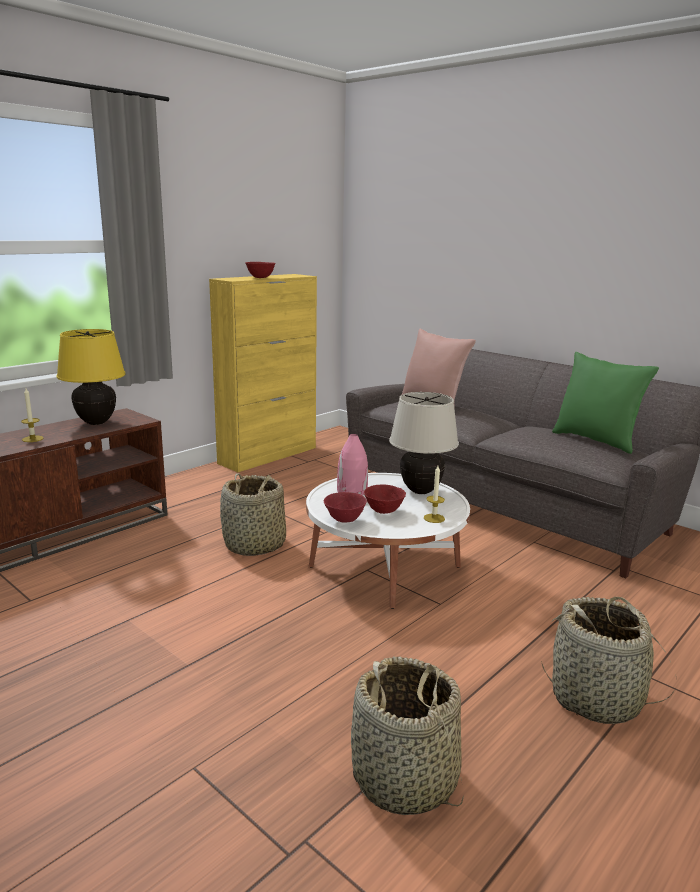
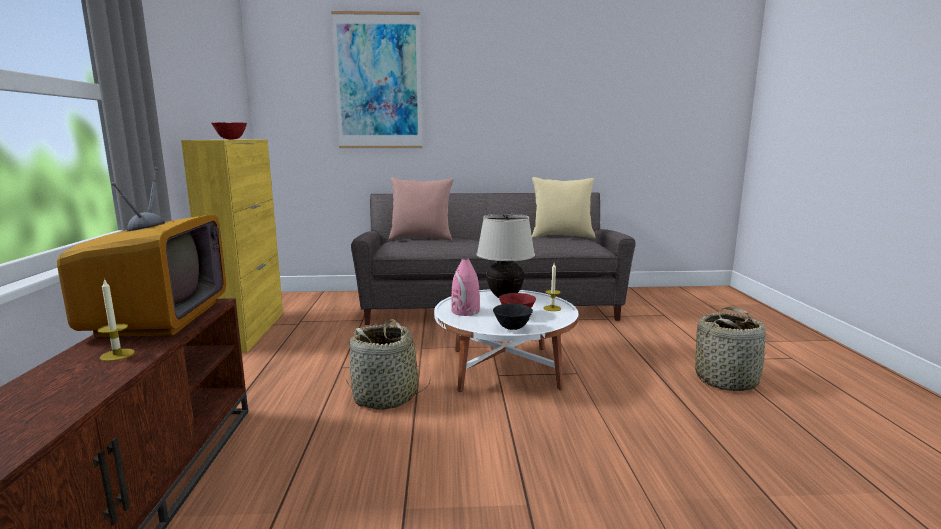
camera: 45 degrees left, 5 degrees down
(96, 422) = (159, 318): yellow table lamp -> television
(344, 520) = (512, 328): red bowl -> black bowl
(405, 779) = (763, 472): basket -> none
(452, 213) = (378, 82): none -> picture
(596, 440) = (562, 236): green pillow -> beige pillow

